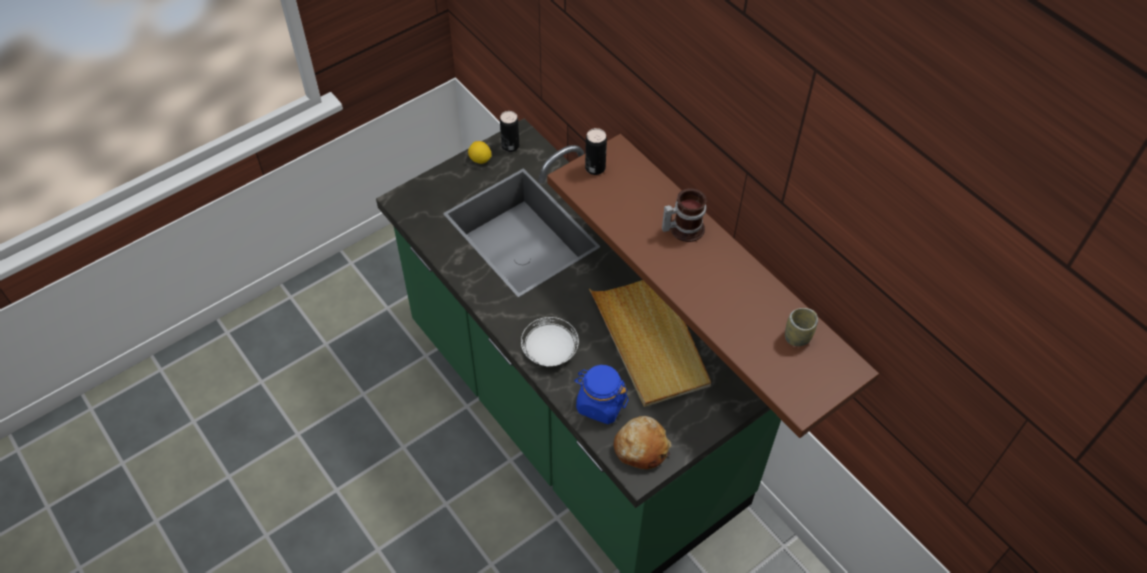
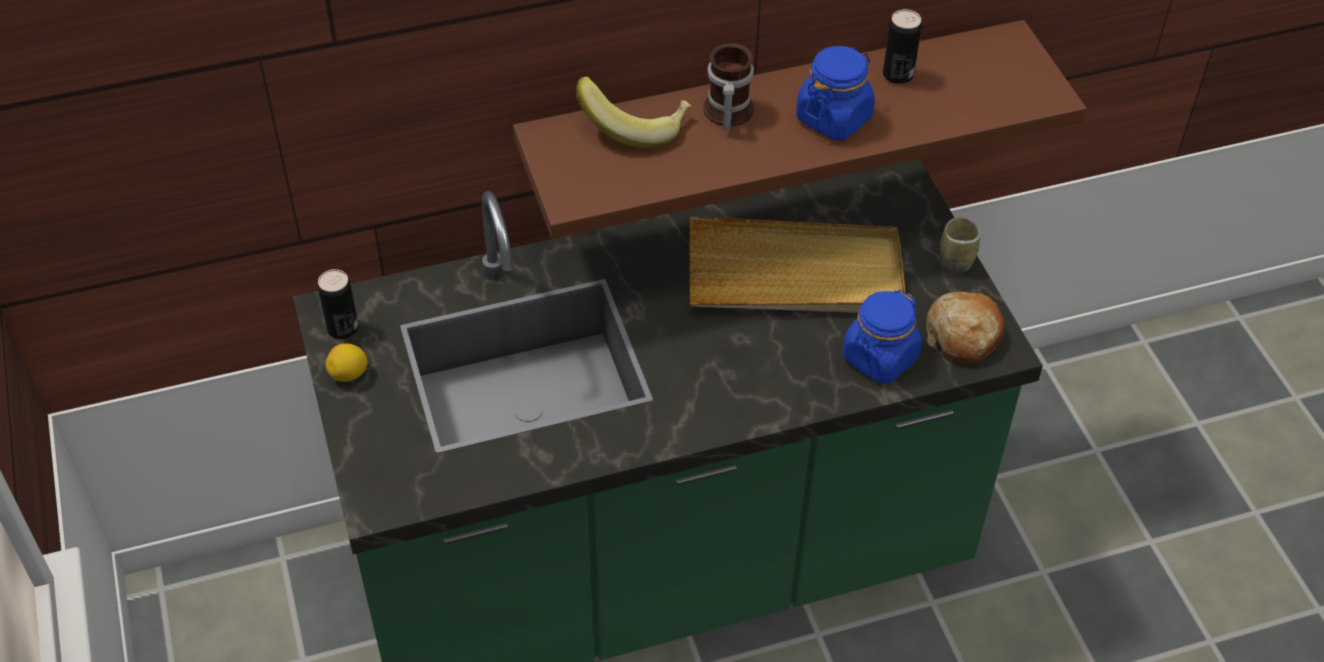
camera: 70 degrees left, 5 degrees down
(549, 351) = (767, 389): white plate -> none
(595, 168) = (567, 168): can -> can (898, 75)
(647, 188) = (635, 126): none -> banana
(708, 285) = (834, 118): none -> blue jar
(797, 337) = (948, 66): cup -> cup (956, 261)

